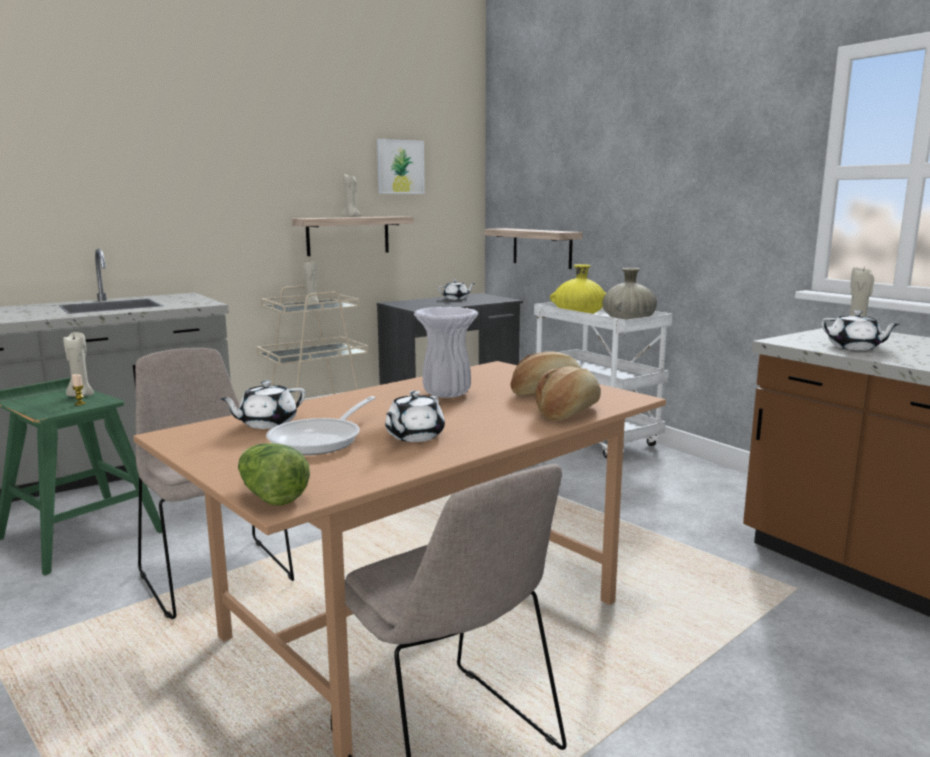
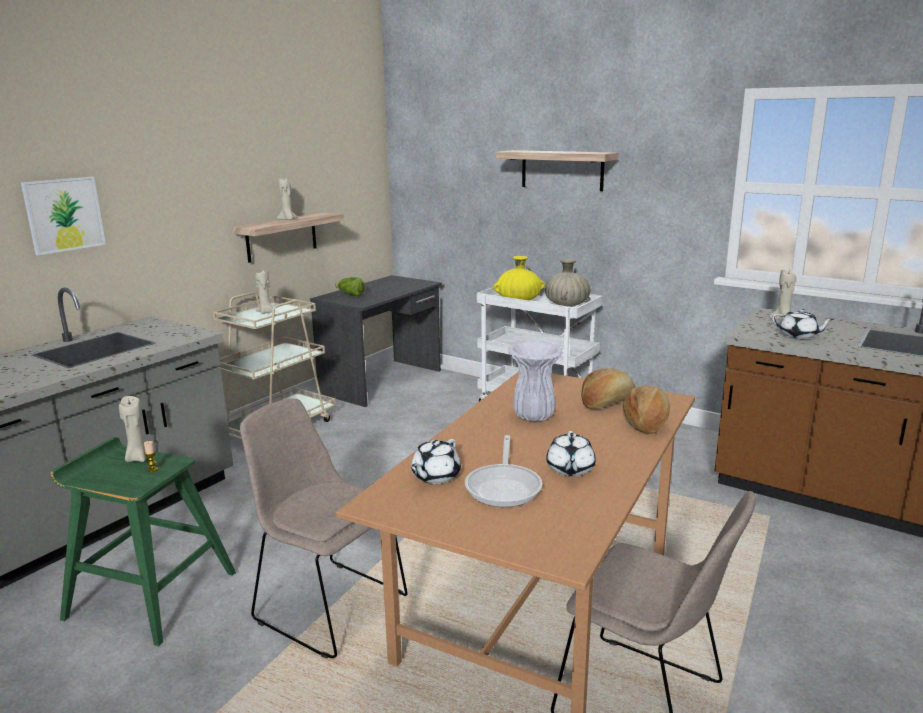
camera: 20 degrees left, 5 degrees up
(270, 495) = (547, 553): lettuce -> lettuce (350, 295)
(400, 167) = (321, 163): picture -> picture (64, 214)
(456, 298) = (379, 285): white teapot -> none
(542, 248) = (459, 234): shelf -> shelf (562, 170)

